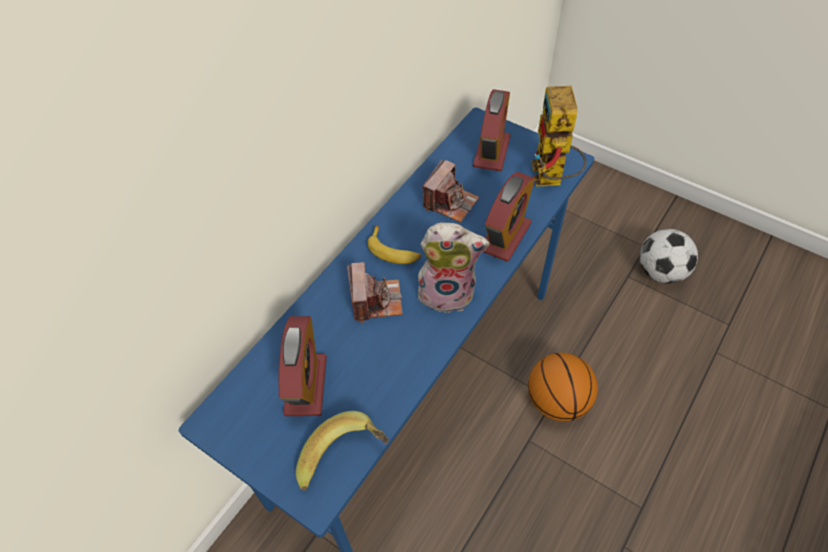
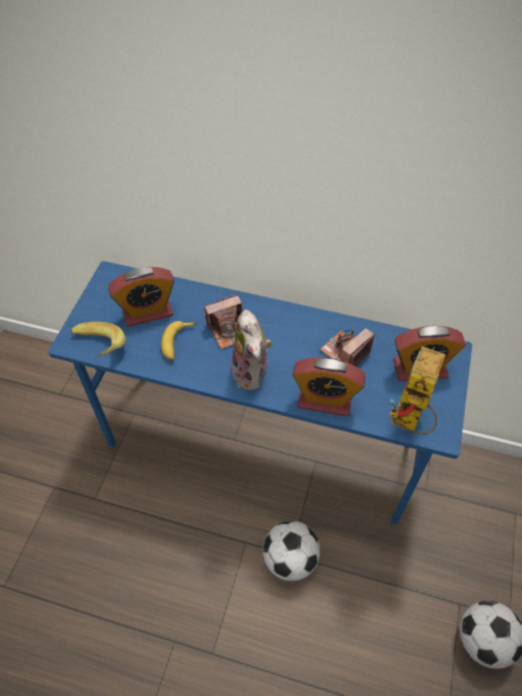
camera: 70 degrees right, 0 degrees up
(394, 251) = (279, 328): banana -> banana (177, 343)
(450, 202) = (345, 352): camera -> camera turned 120 degrees clockwise
(551, 180) = (408, 423): toy robot -> toy robot turned 45 degrees counterclockwise
(557, 401) = (290, 559): basketball -> football

